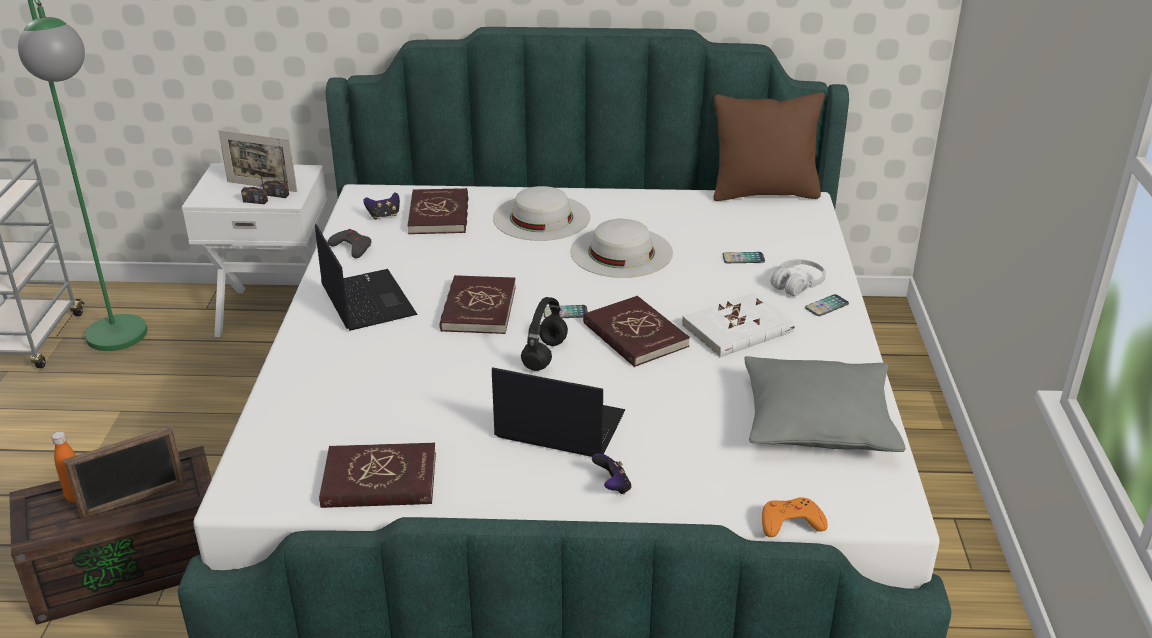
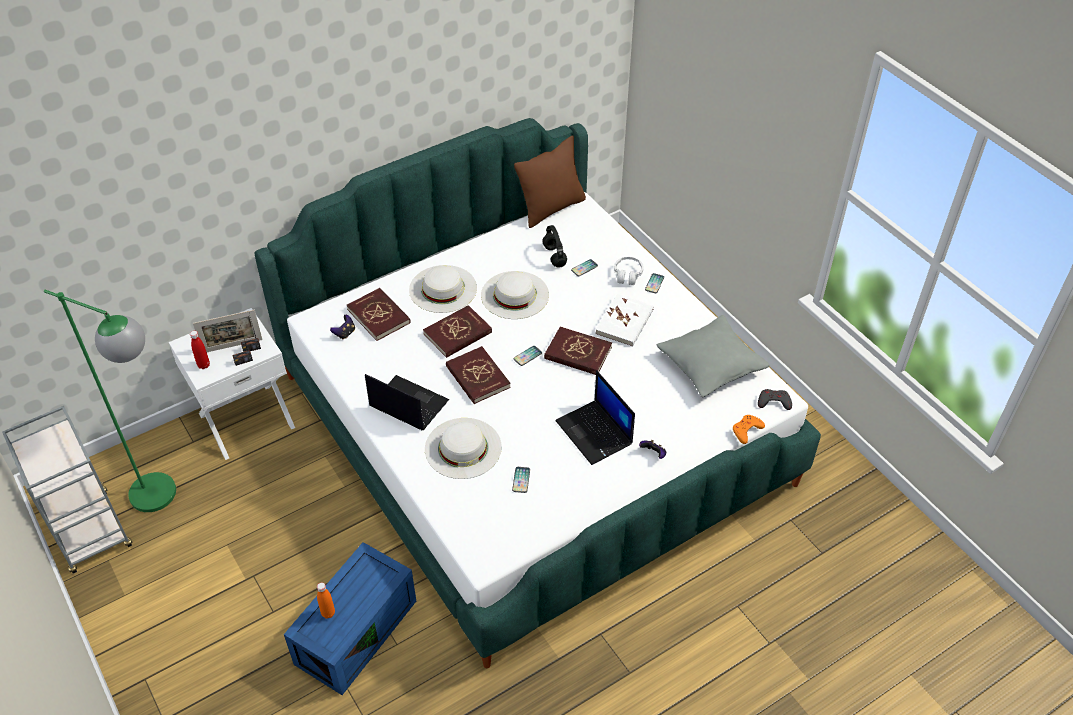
camera: 35 degrees left, 15 degrees up
(134, 500) = (365, 596): picture frame -> none
(134, 563) = (355, 629): brown storage box -> blue storage box
(215, 191) = (204, 365): none -> red bottle
(352, 247) = (353, 368): grey game controller -> grey game controller (774, 402)
(372, 367) = (463, 448): none -> white hat
(379, 480) = (543, 513): red book -> red book (458, 333)
(399, 431) = (521, 480): none -> phone
(545, 356) = (546, 391): black headphones -> black headphones (555, 257)
(558, 426) = (595, 433): laptop -> laptop turned 105 degrees counterclockwise

